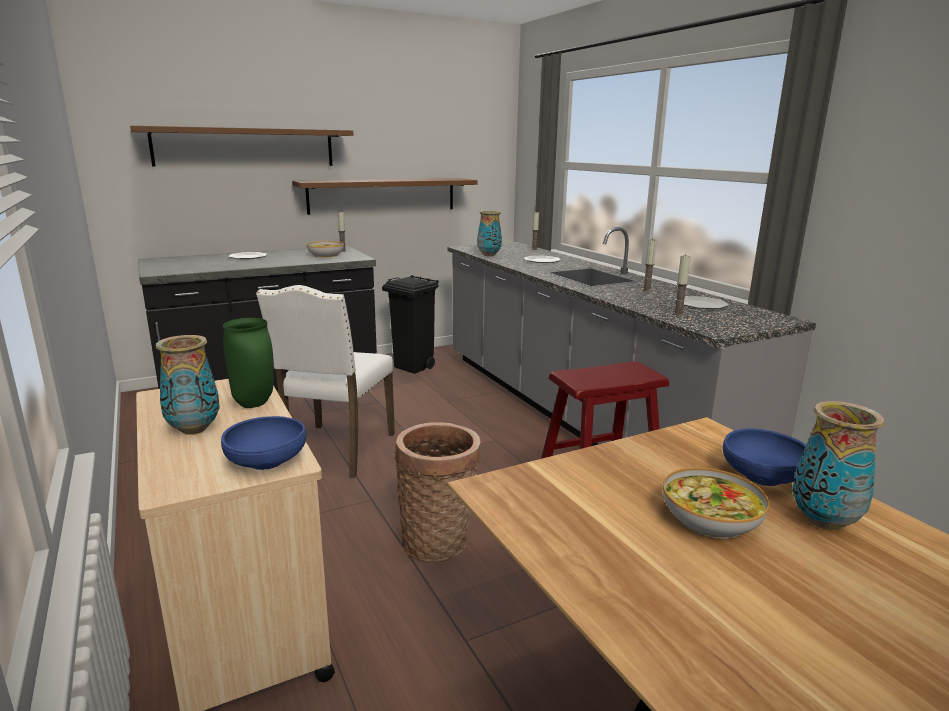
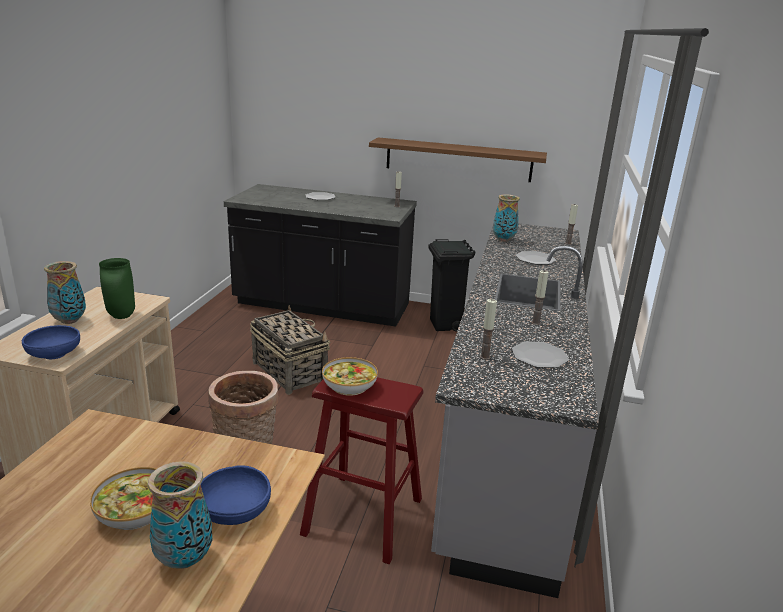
camera: 40 degrees right, 5 degrees up
(245, 147) = (343, 106): brown shelf -> none
(326, 255) = (374, 208): bowl -> bowl (350, 385)
(336, 451) = (289, 371): white chair -> basket

